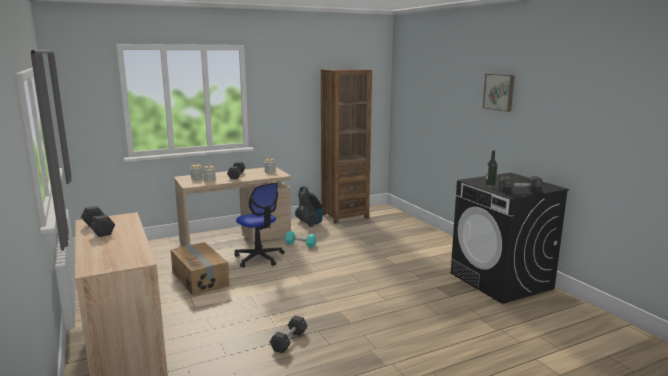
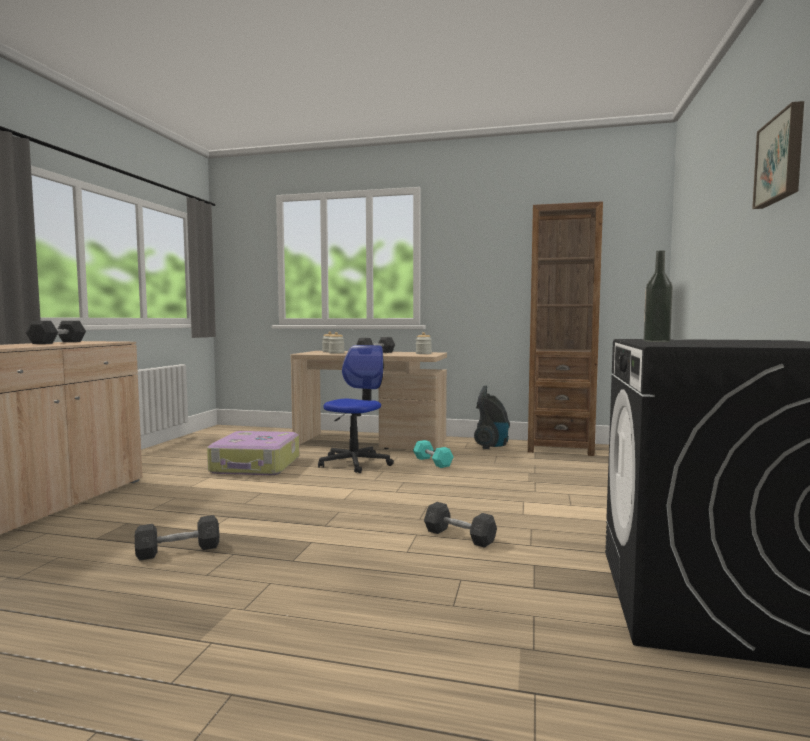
camera: 40 degrees right, 10 degrees down
(200, 278) = (256, 465): cardboard box -> suitcase
(259, 258) = (355, 463): office chair -> office chair turned 150 degrees counterclockwise
(519, 192) = (706, 345): grey dumbbell -> grey dumbbell (459, 536)

